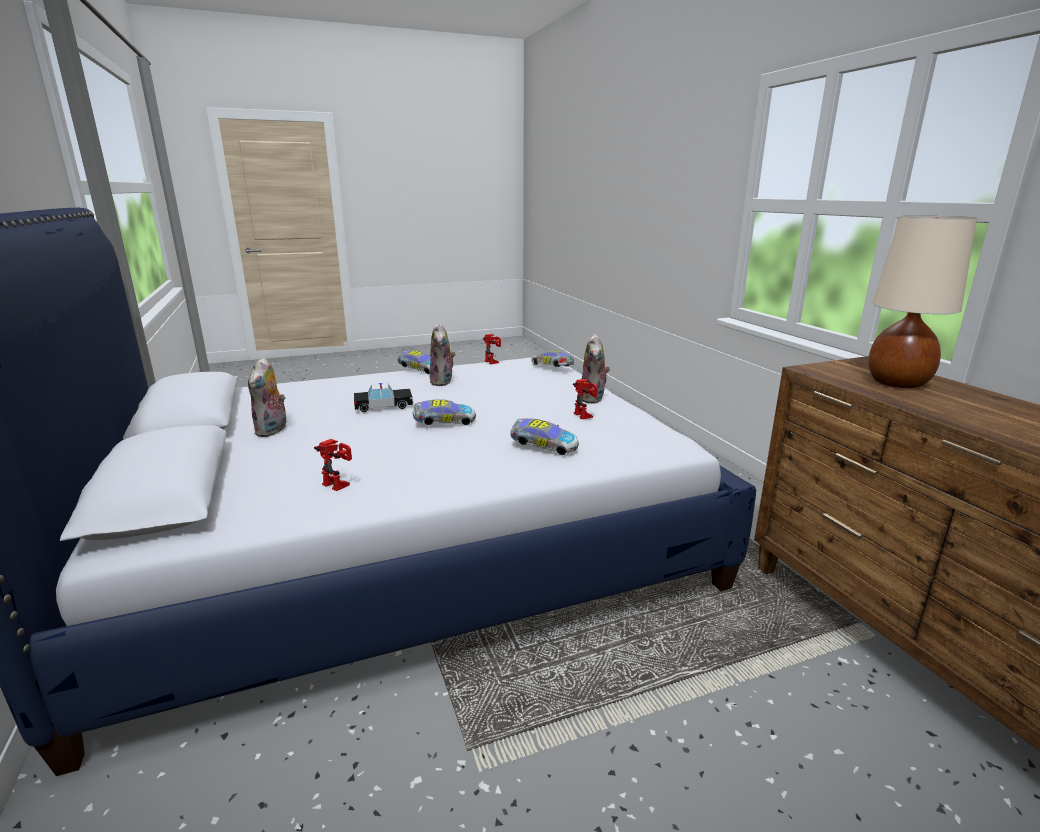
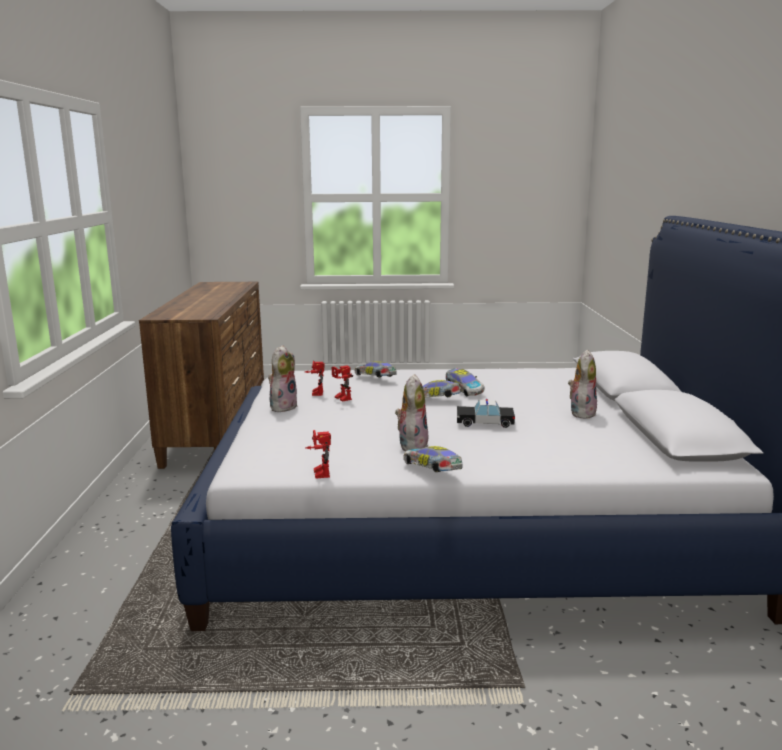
camera: 160 degrees left, 5 degrees down
(340, 484) = (512, 378): toy robot -> toy robot (340, 398)
(552, 368) = (259, 449): toy car -> toy car (463, 390)
(898, 383) = (192, 309): beige table lamp -> none

